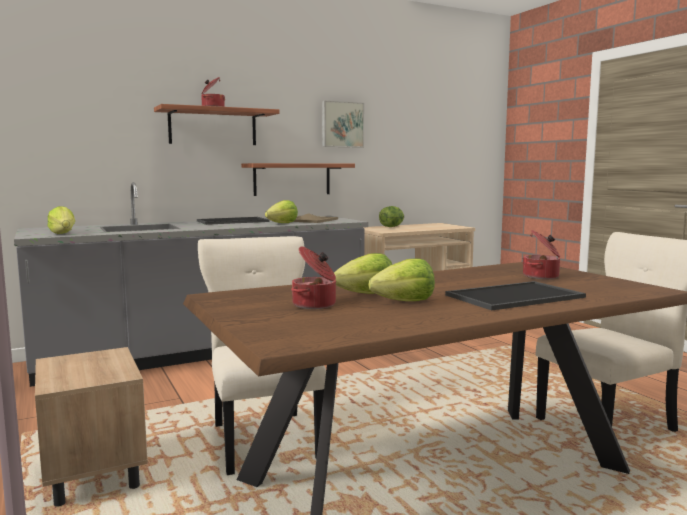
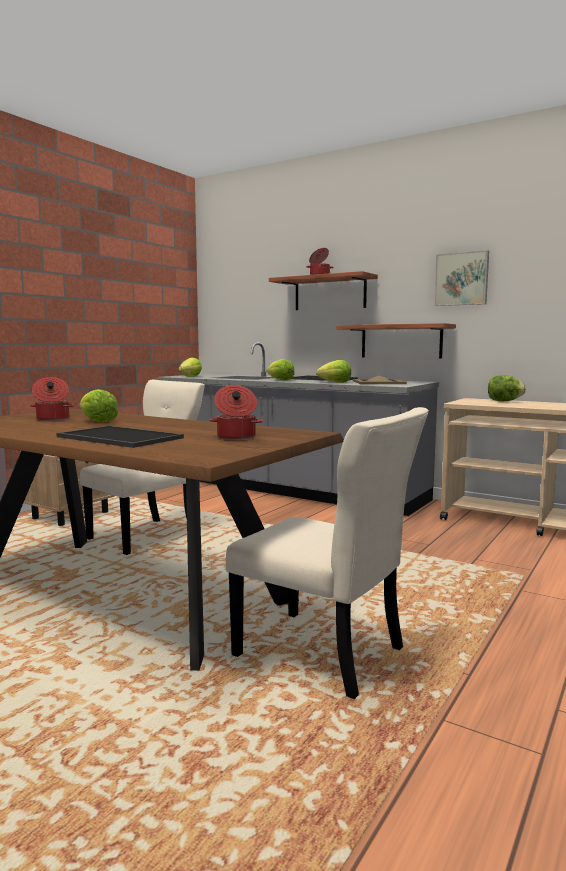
camera: 60 degrees right, 0 degrees up
(405, 301) = (75, 426): lettuce -> lettuce (280, 380)

